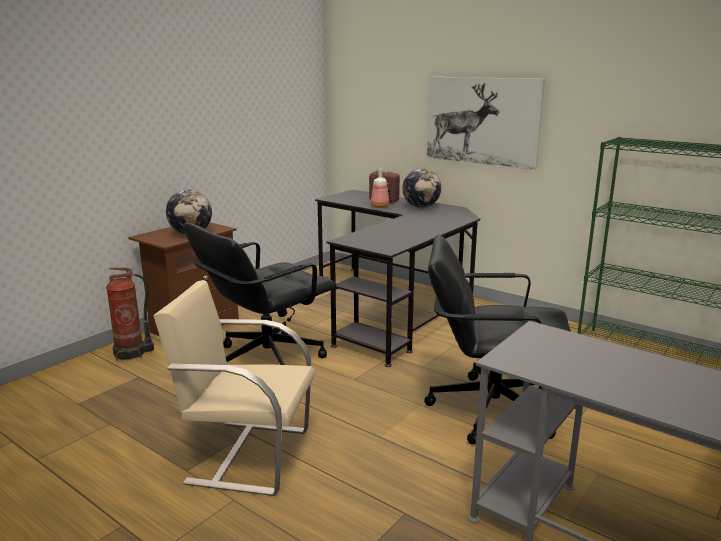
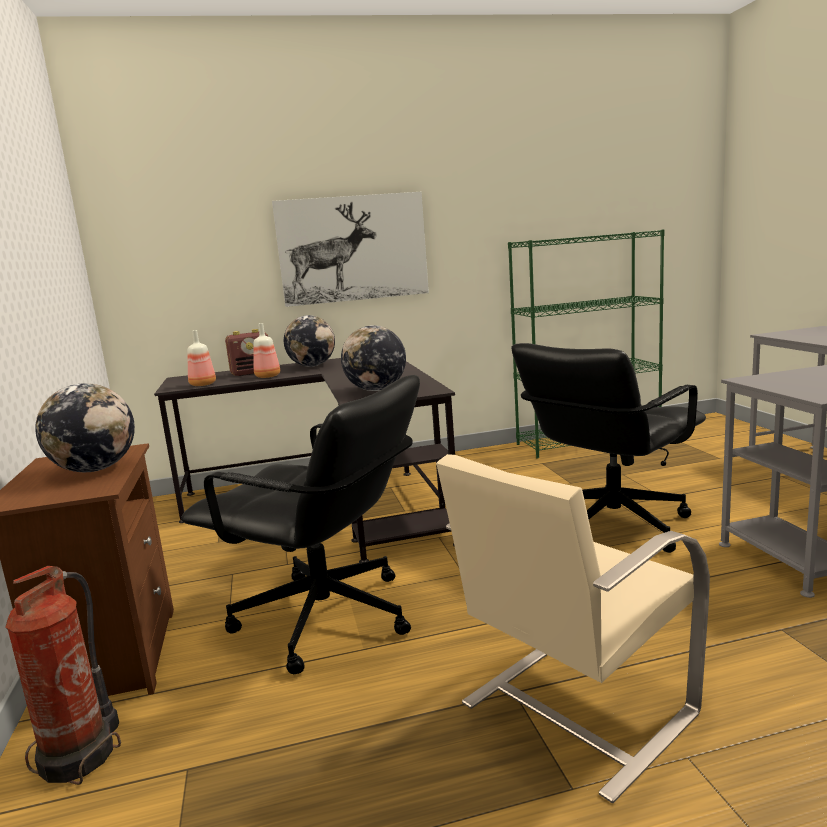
camera: 50 degrees left, 5 degrees down
(266, 359) = (326, 619): black office chair -> black office chair turned 60 degrees counterclockwise
(343, 201) = (202, 385): none -> bottle
(373, 237) = (376, 390): none -> globe

